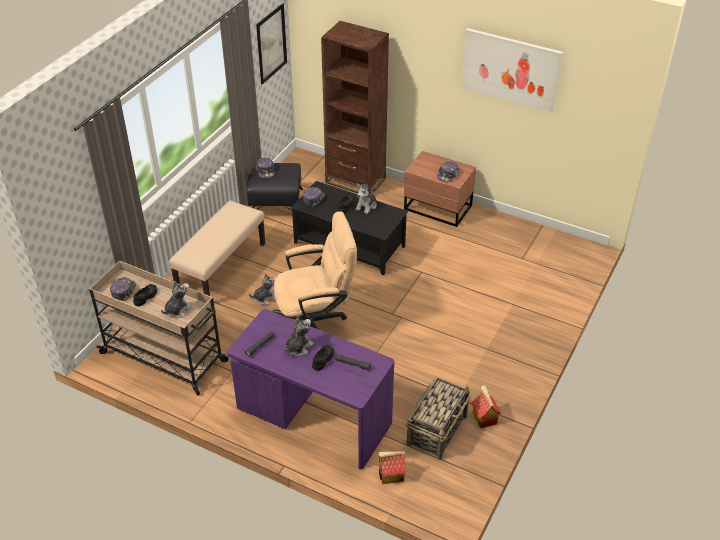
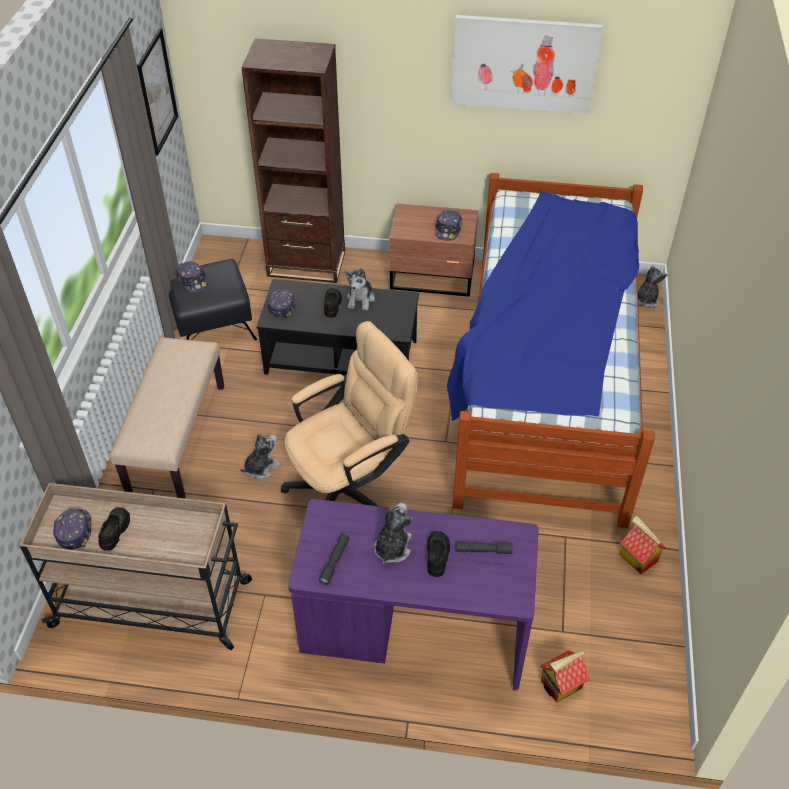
camera: 20 degrees left, 5 degrees up
(177, 310) = (176, 538): plush toy -> plush toy (646, 299)
(437, 429) = (587, 595): basket -> none
(480, 292) = (544, 380): none -> bed

